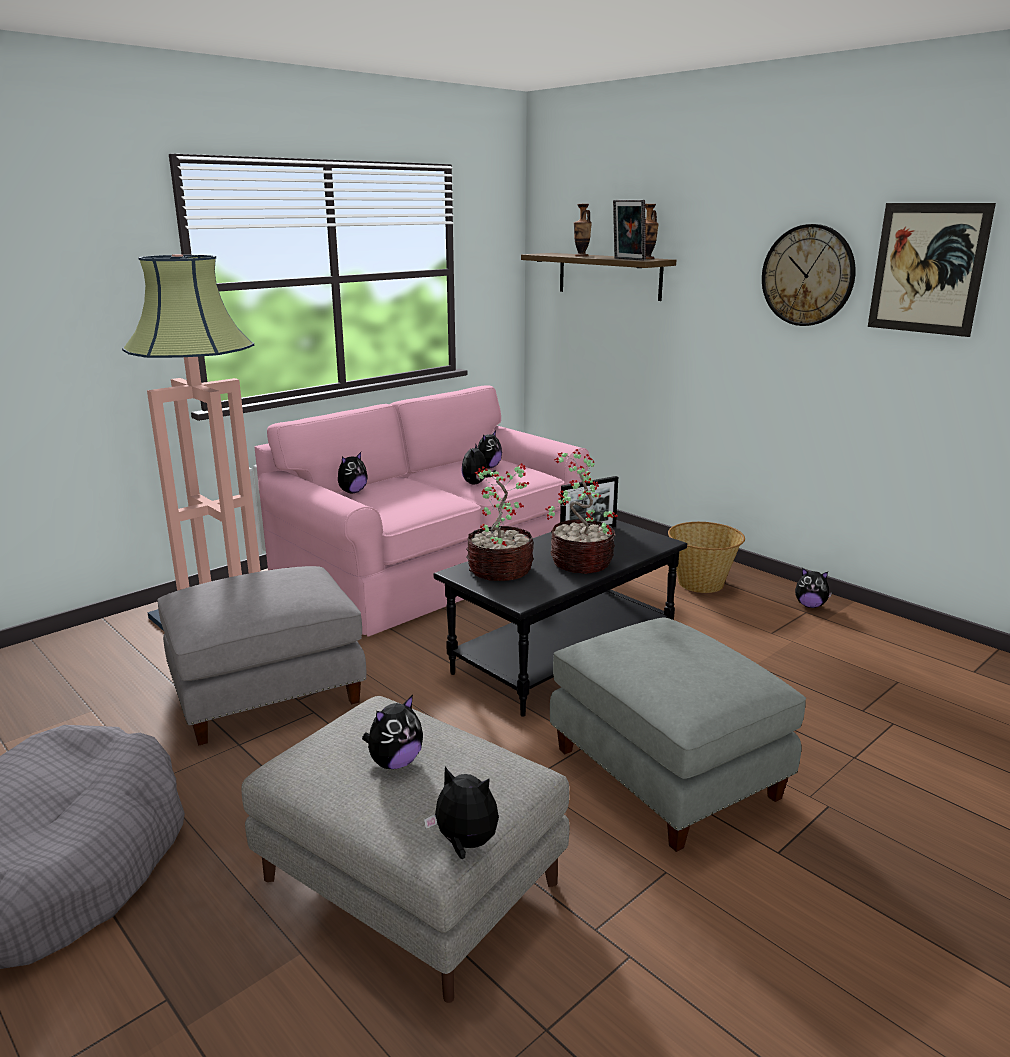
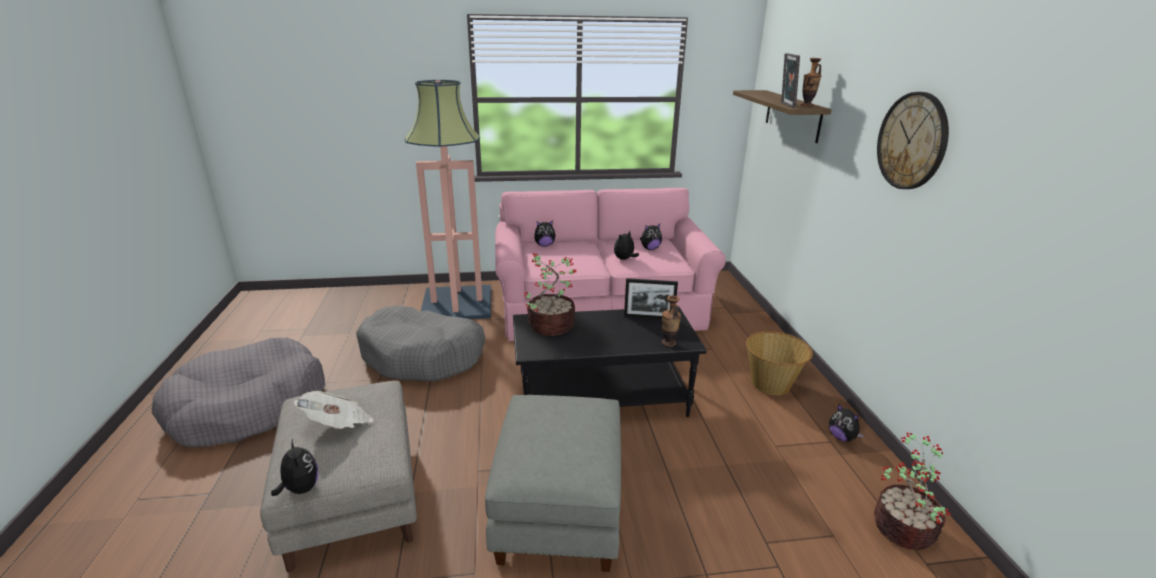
camera: 35 degrees right, 5 degrees up
(267, 695) = (423, 356): grey ottoman -> grey dog bed
(395, 762) = (338, 424): plush toy -> newspaper
(580, 561) = (607, 338): potted plant -> potted plant (901, 527)
(581, 256) = (767, 97): vase -> vase (668, 343)
(927, 268) = (1005, 154): picture -> none

